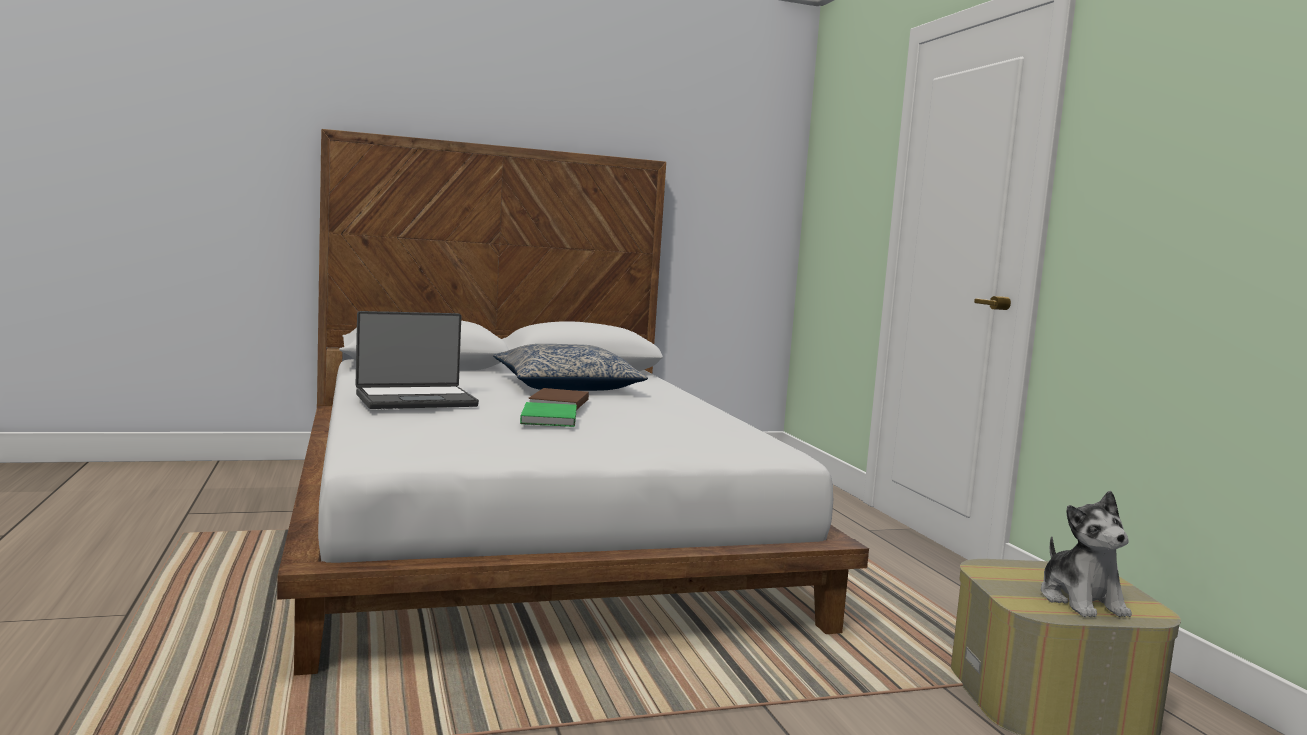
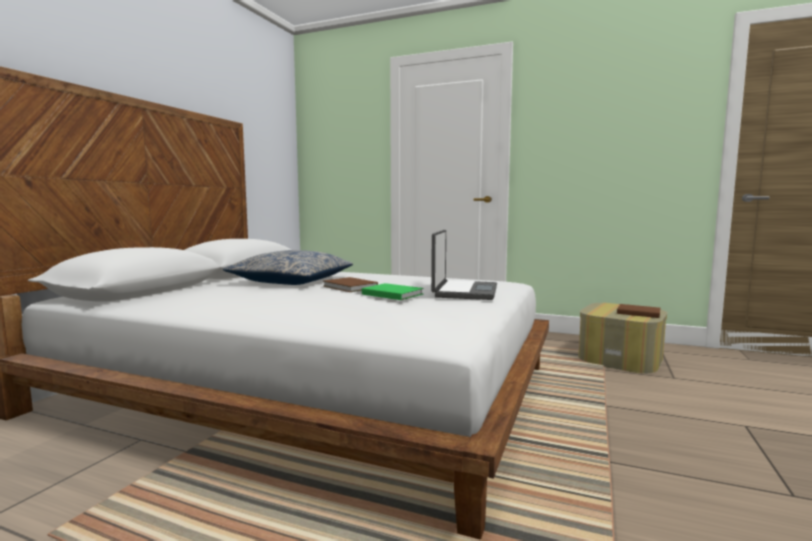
camera: 50 degrees left, 0 degrees up
(415, 400) = (289, 306): laptop -> laptop (464, 291)
(1081, 601) = (637, 312): plush toy -> brown book

